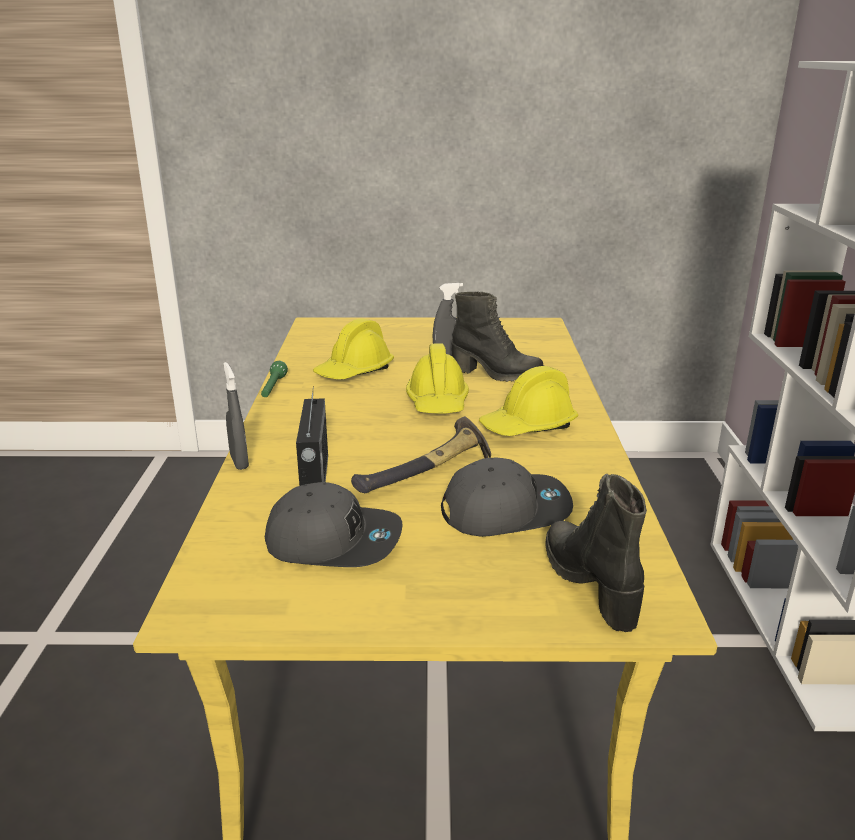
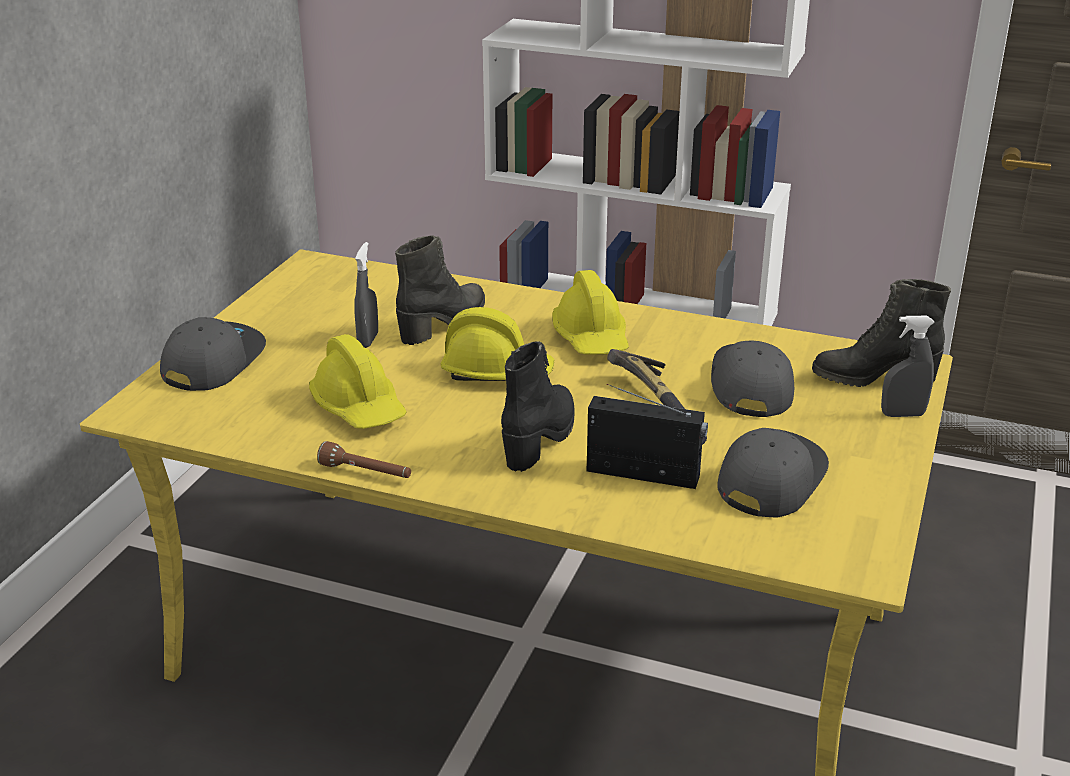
camera: 70 degrees left, 5 degrees up
(239, 462) = (574, 517): grey spray bottle -> grey spray bottle (902, 414)
(273, 388) = (366, 473): green flashlight -> brown flashlight
(348, 433) = (541, 438): none -> black boot
(384, 327) = (212, 362): none -> grey cap

